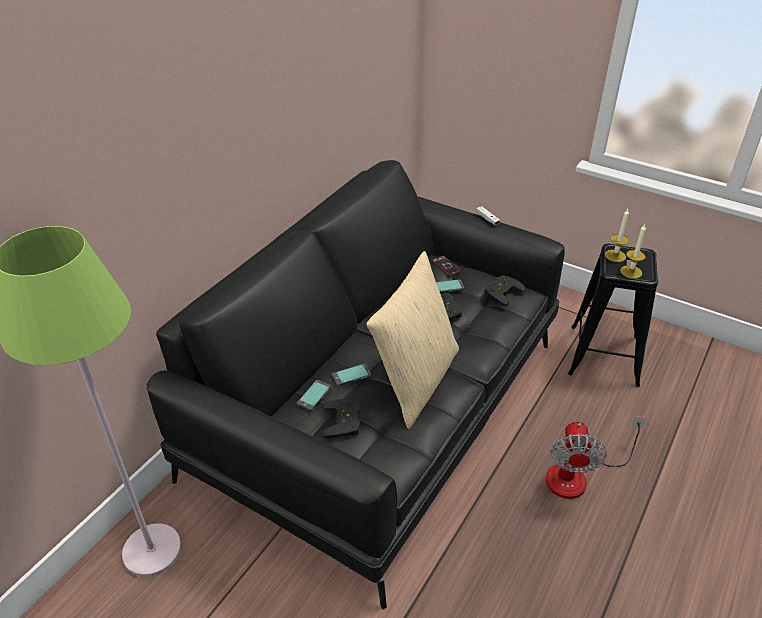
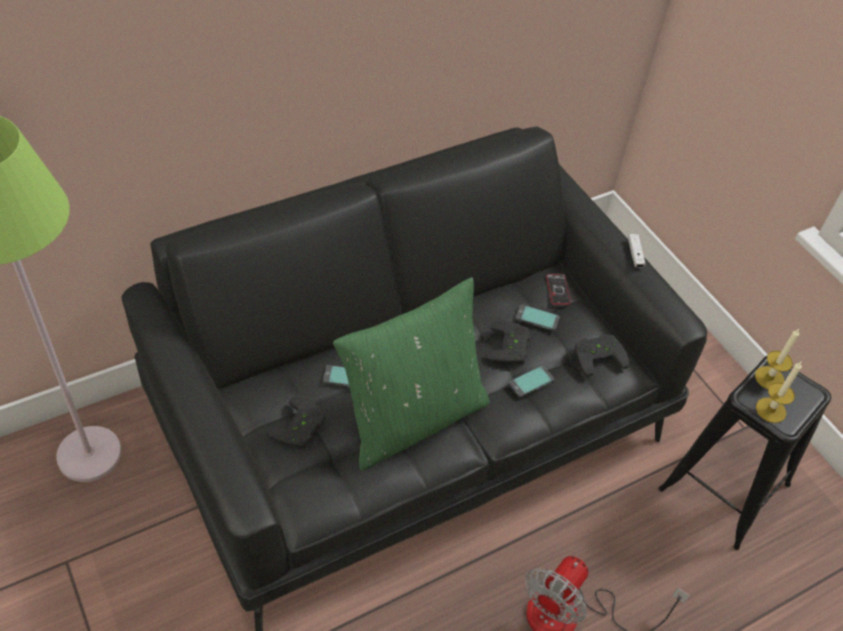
camera: 25 degrees right, 10 degrees up
(314, 396) = (291, 382): phone -> phone (531, 382)
(416, 380) = (413, 418): beige pillow -> green pillow

